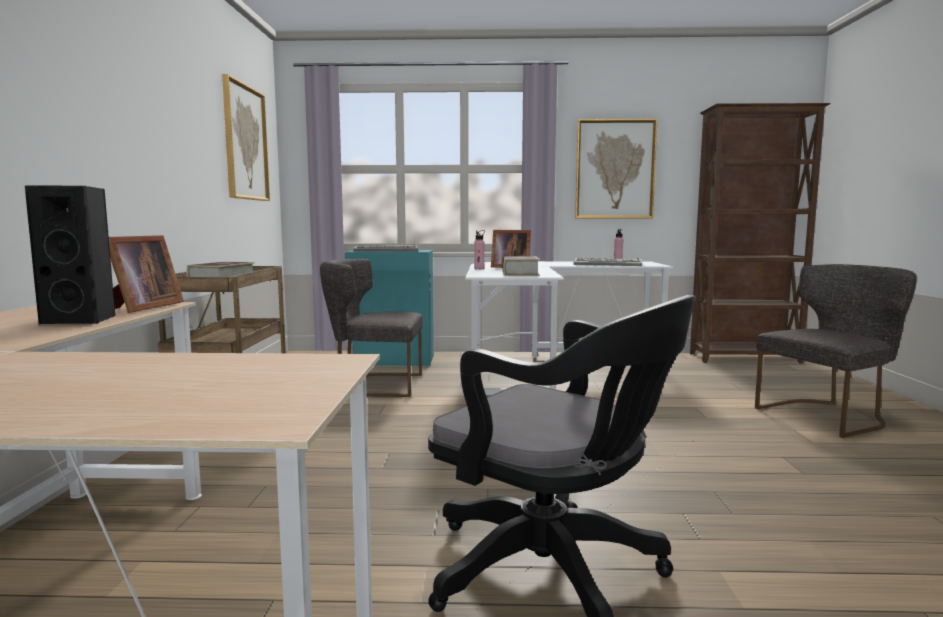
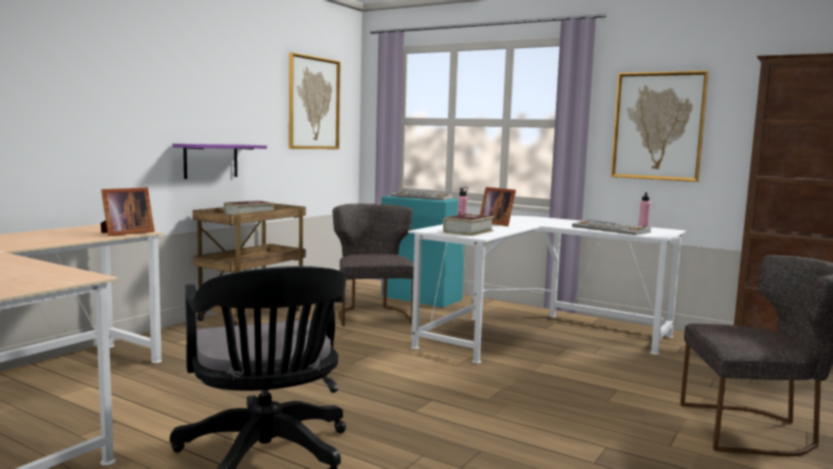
camera: 30 degrees right, 0 degrees up
(83, 320) = (77, 238): black speaker -> none
(162, 208) = (211, 161): none -> purple shelf
(374, 385) = (372, 315): grey chair -> grey chair turned 45 degrees clockwise

